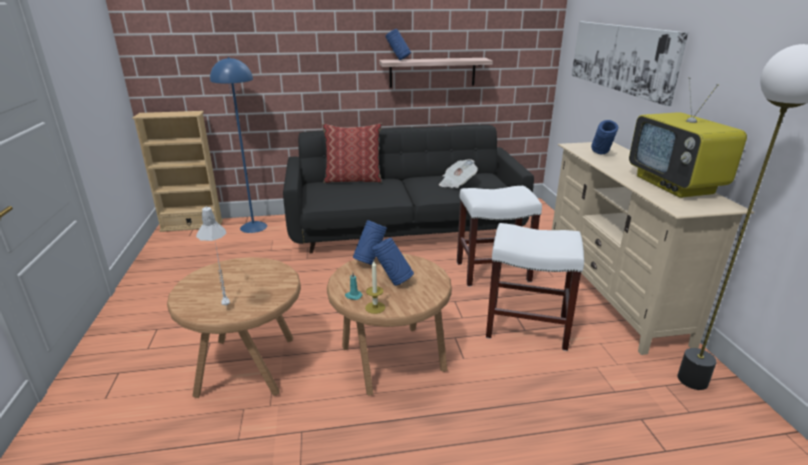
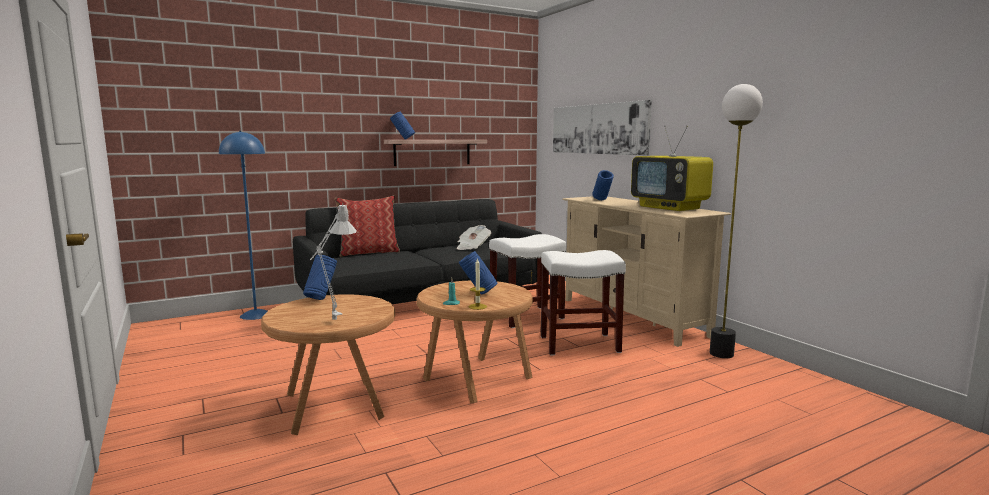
camera: 20 degrees left, 15 degrees down
(192, 225) = (177, 321): beige bookcase -> none
(370, 261) = (445, 286): blue vase -> blue vase (321, 298)

